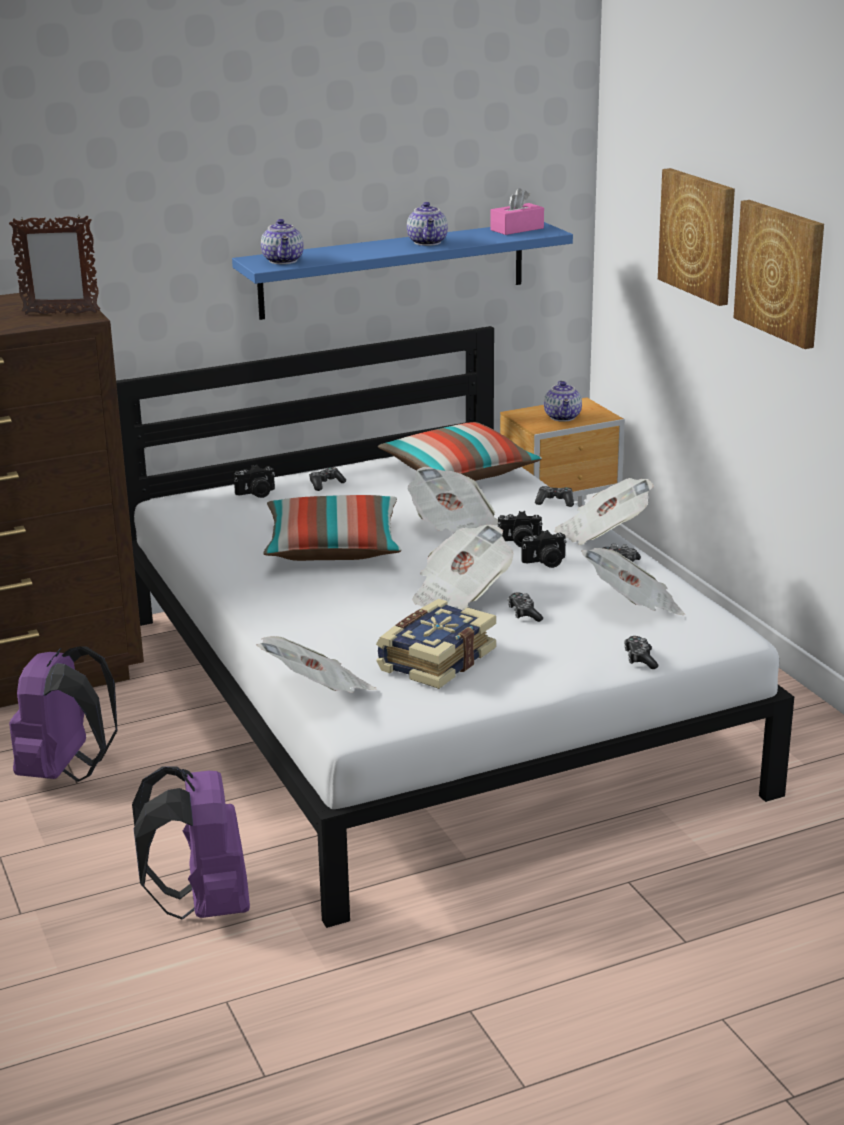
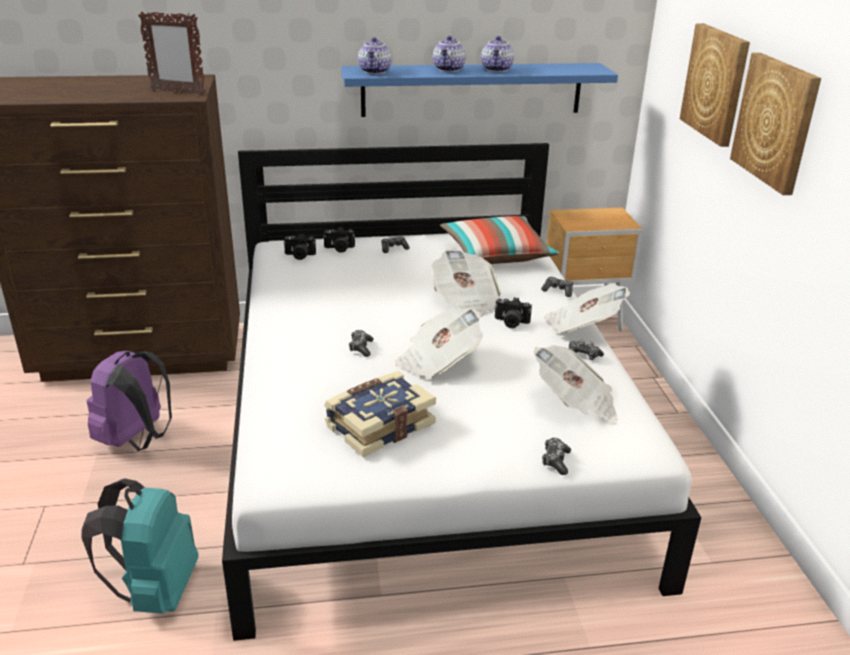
camera: 15 degrees right, 5 degrees up
(204, 905) = (155, 590): purple backpack -> turquoise backpack
(318, 692) = (264, 439): newspaper -> none
(333, 548) = (365, 303): pillow -> none
(517, 229) = (575, 67): pink tissue box -> none
(524, 614) = (479, 392): game controller -> game controller (361, 348)
(545, 562) = (522, 345): camera -> camera (299, 256)
(563, 417) = (595, 221): teapot -> teapot (449, 69)

